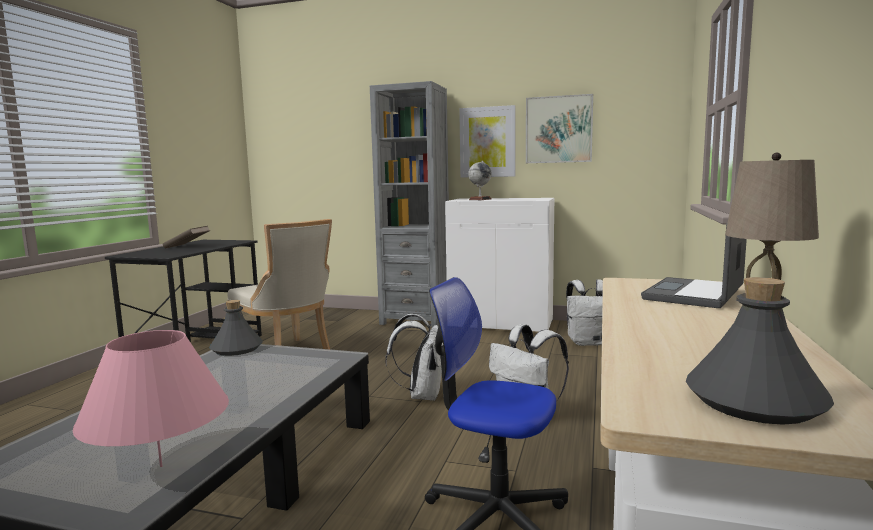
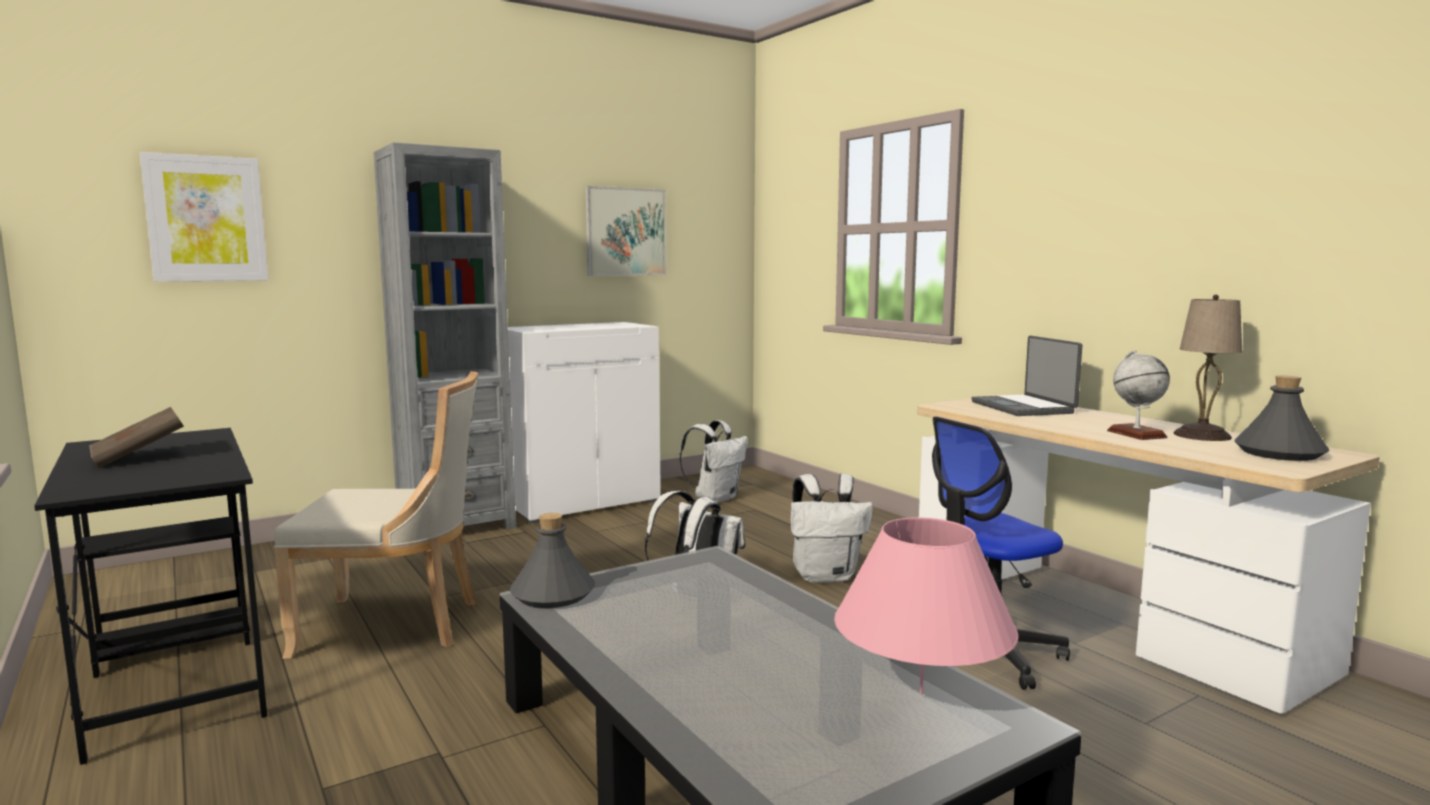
camera: 50 degrees left, 0 degrees up
(480, 199) = (556, 328): globe -> globe (1136, 434)
(487, 142) = (535, 244): picture -> picture (206, 219)

